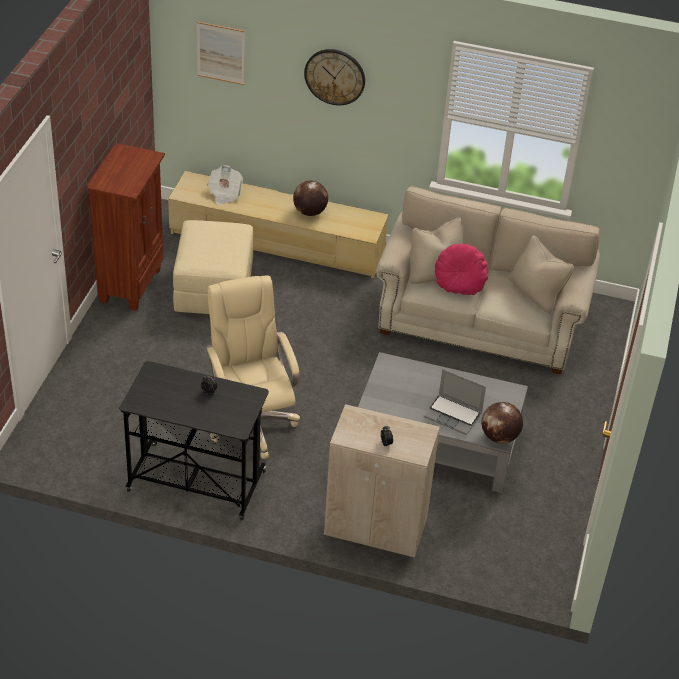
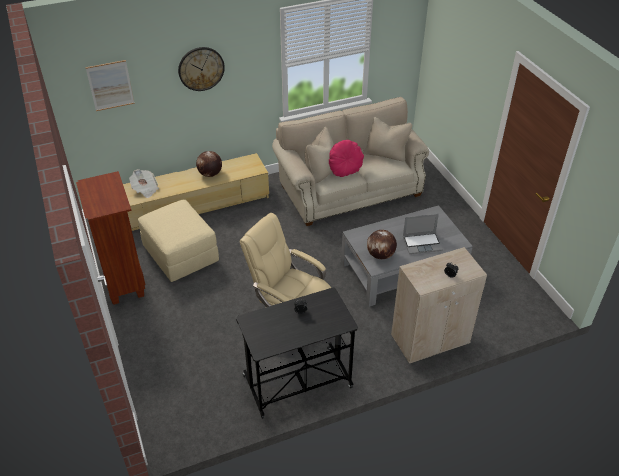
camera: 35 degrees left, 0 degrees up
(499, 437) = (458, 241): globe -> globe (380, 255)

